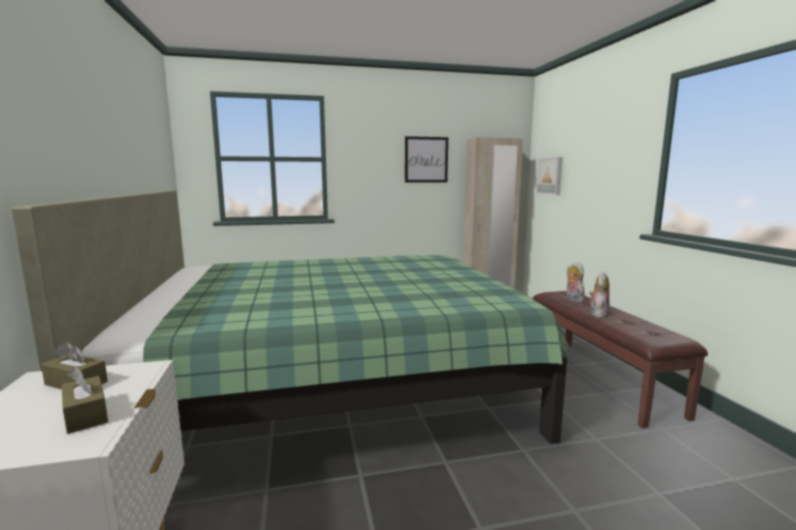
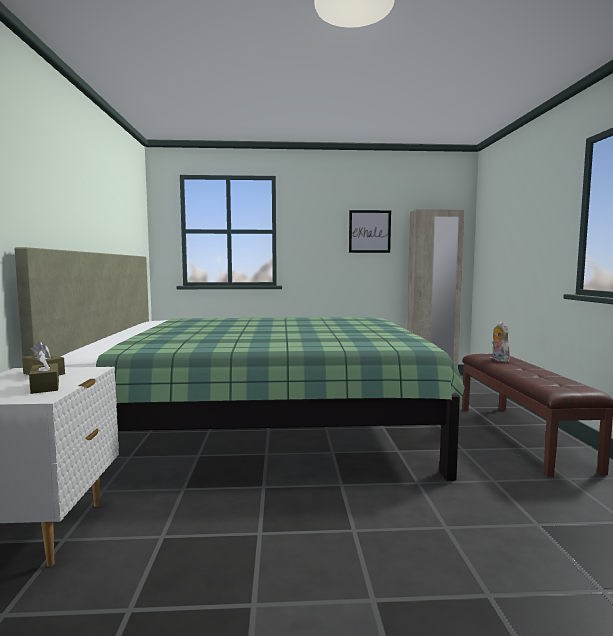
camera: 10 degrees right, 5 degrees down
(550, 176) = (491, 245): picture -> none
(598, 314) = (516, 370): plush toy -> none

